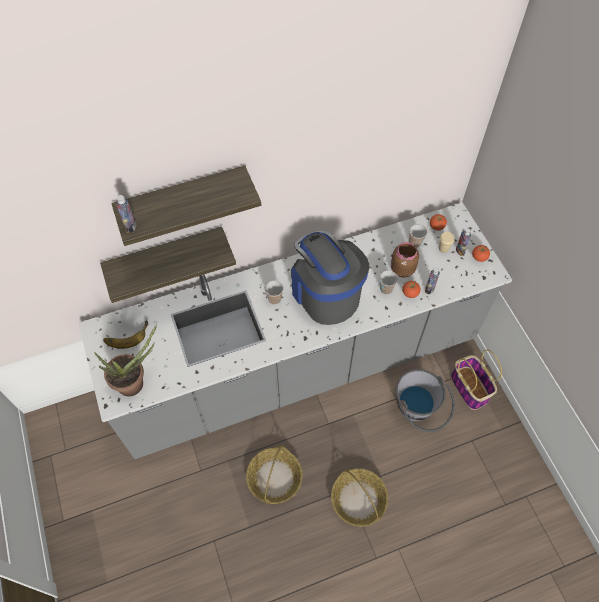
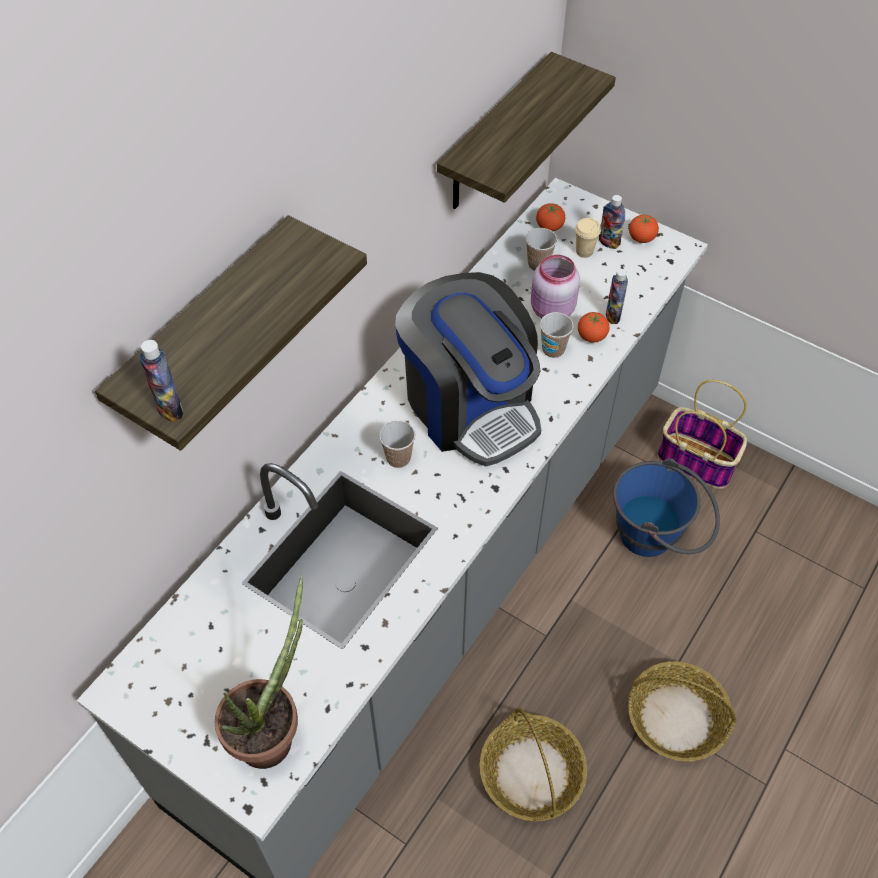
camera: 35 degrees left, 5 degrees down
(126, 335) = (188, 664): banana -> none
(166, 257) = (193, 475): shelf -> shelf (494, 136)
(325, 293) = (470, 405): coffee machine -> coffee machine turned 150 degrees counterclockwise
(401, 269) = (551, 310): brown jar -> pink jar
(419, 412) = (658, 536): grey bucket -> blue bucket

